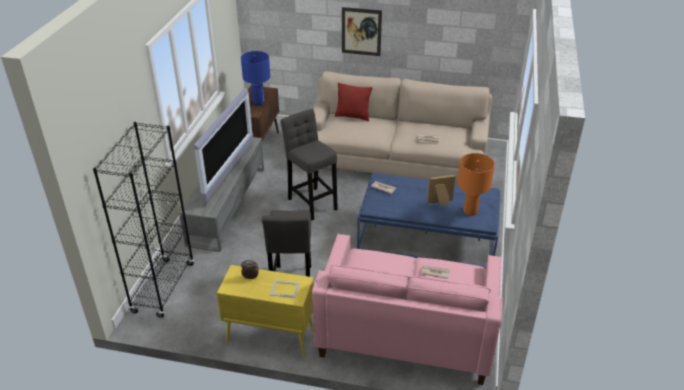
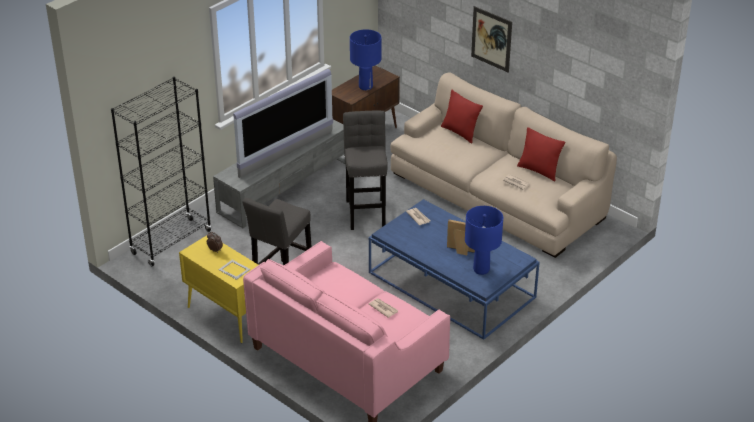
camera: 30 degrees right, 0 degrees up
(435, 125) = (539, 171): none -> red pillow
(470, 211) = (481, 269): orange table lamp -> blue table lamp

